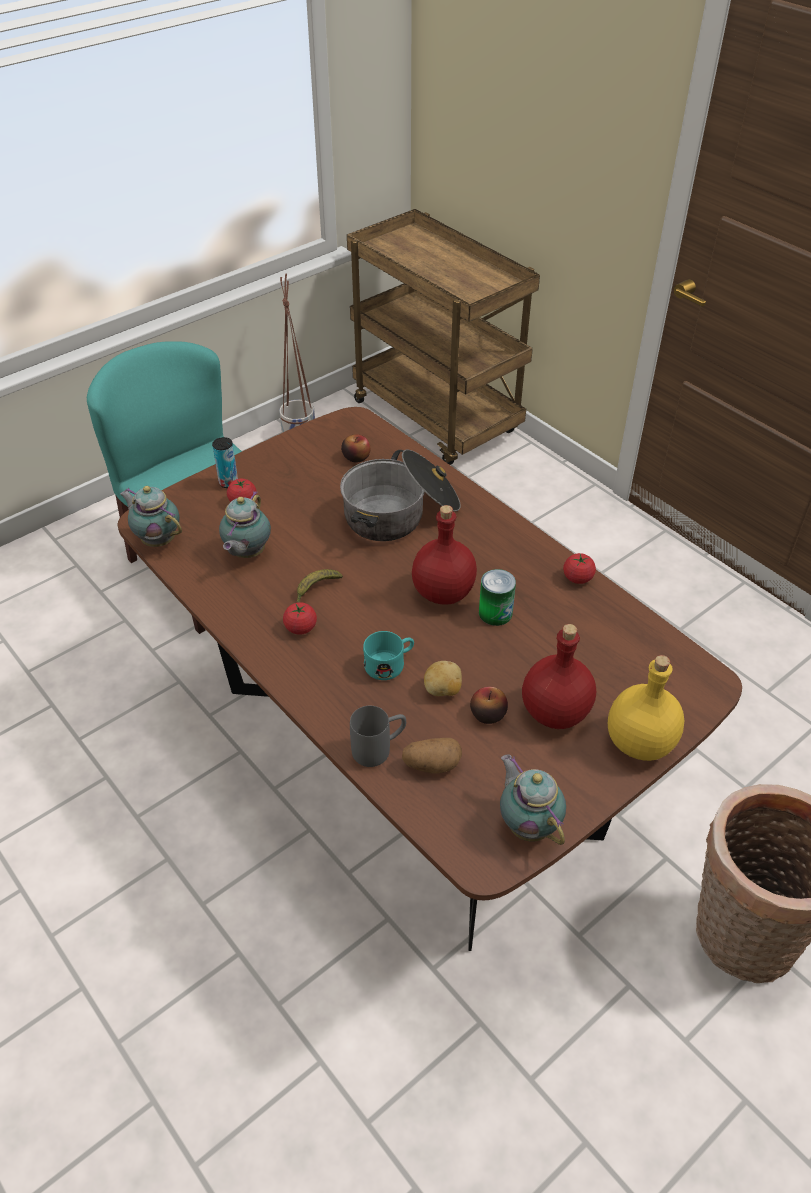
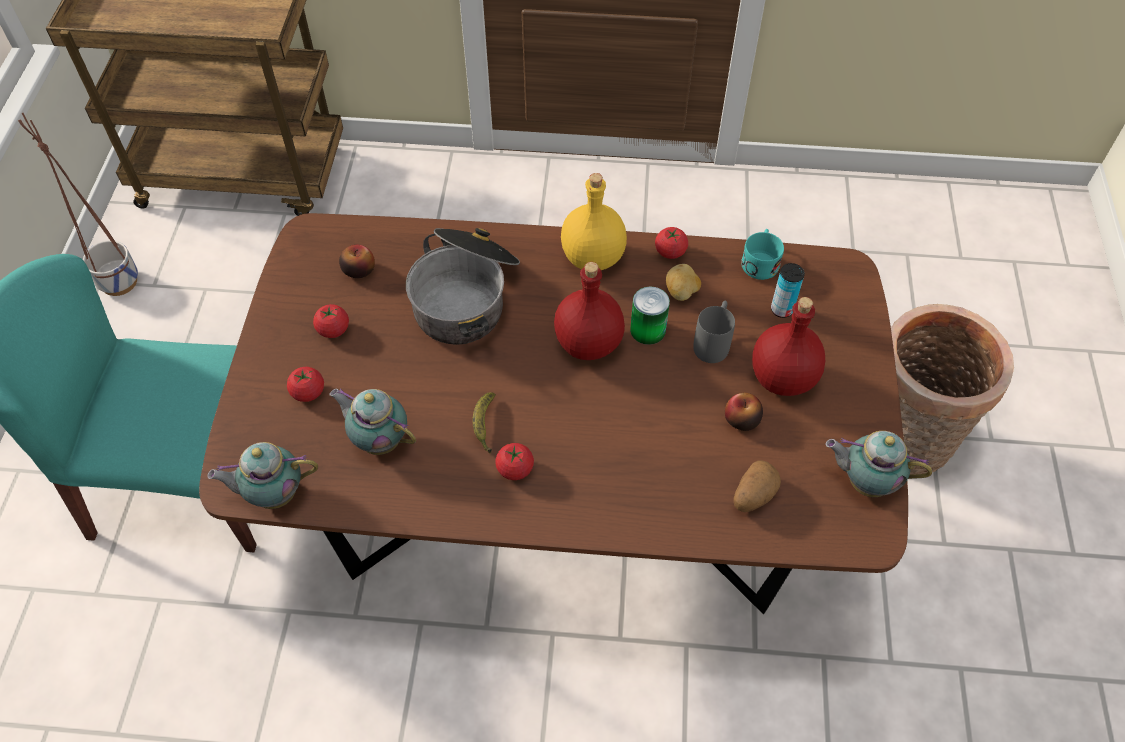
camera: 45 degrees left, 10 degrees up
(228, 483) = (268, 383): can -> can (782, 309)
(247, 554) = (379, 440): teapot -> teapot turned 150 degrees clockwise
(299, 479) = (333, 329): none -> tomato
(379, 748) = (702, 517): grey mug -> grey mug (713, 342)
(390, 663) = (624, 439): turquoise mug -> turquoise mug (760, 261)
(442, 690) = (688, 428): potato -> potato (681, 293)
(638, 743) = (859, 355): yellow bottle -> yellow bottle (592, 258)

